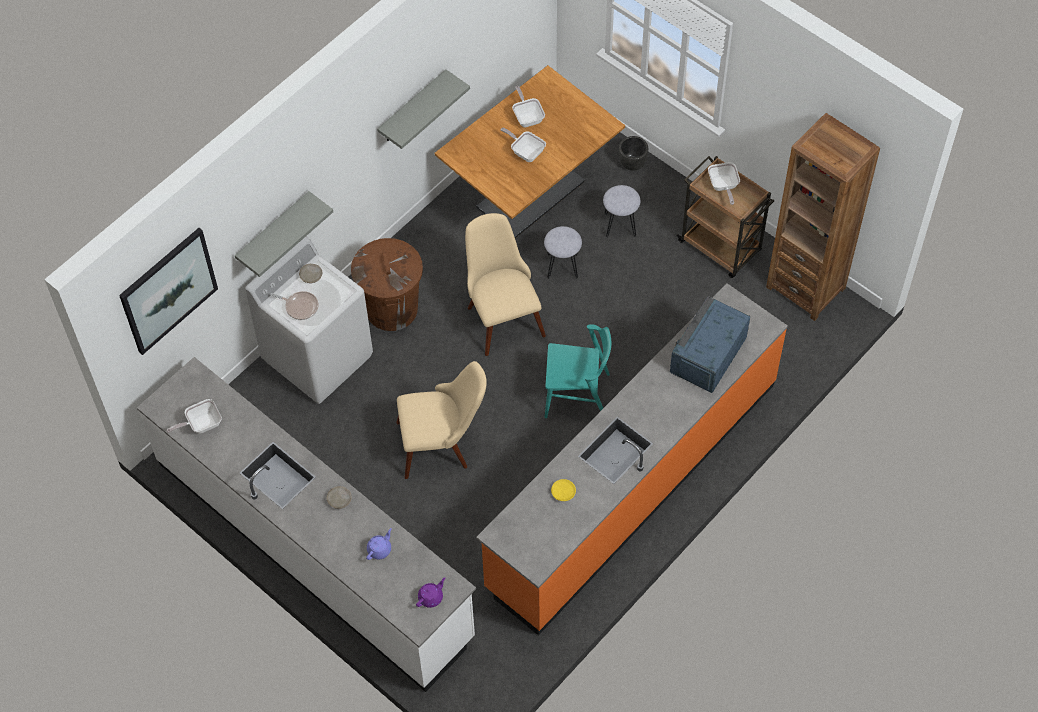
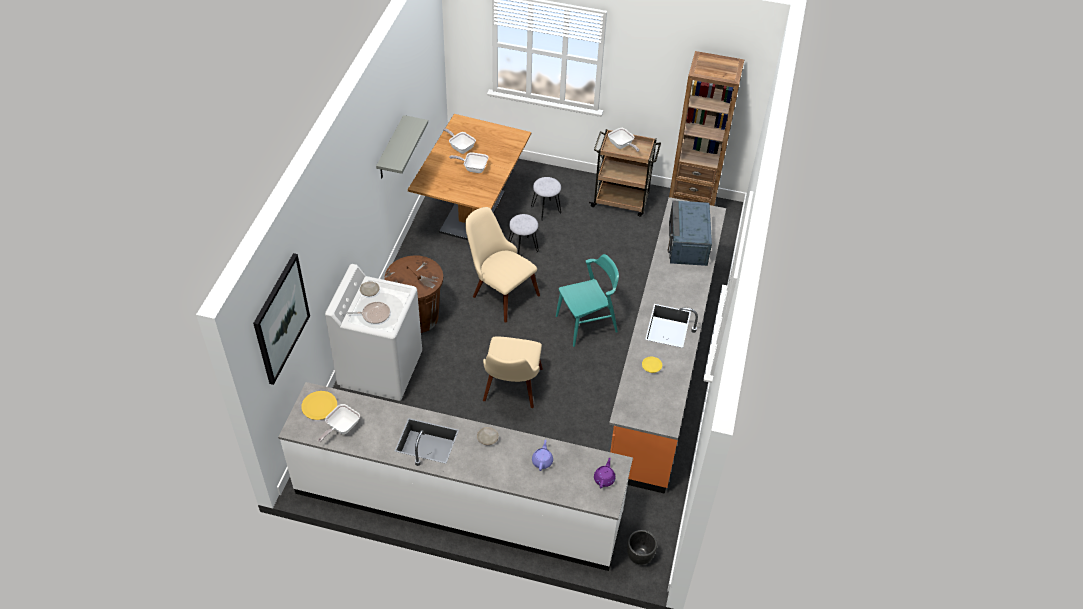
camera: 30 degrees left, 10 degrees down
(193, 390) = (319, 406): none -> yellow plate
(273, 231) = (332, 261): grey shelf -> none
(443, 443) = (511, 391): beige chair -> beige chair turned 135 degrees clockwise
(632, 164) = (530, 172): black planter -> black planter (639, 556)

